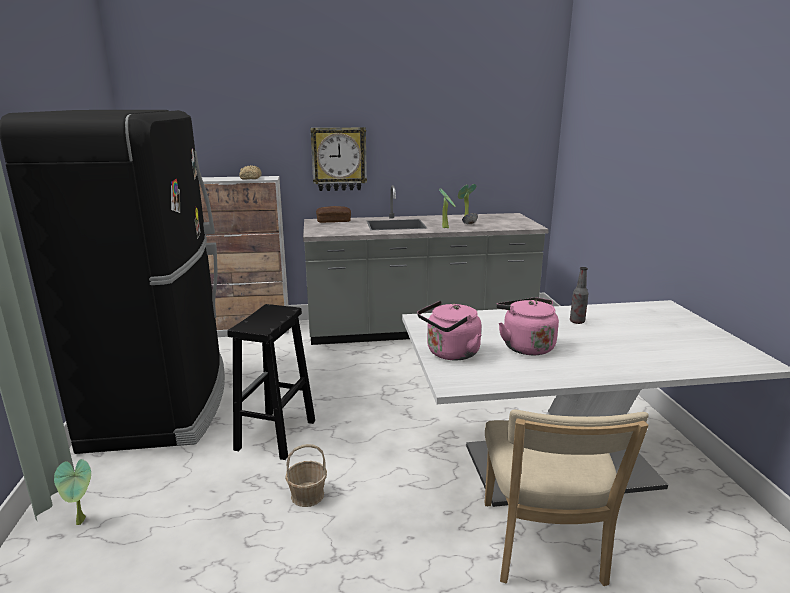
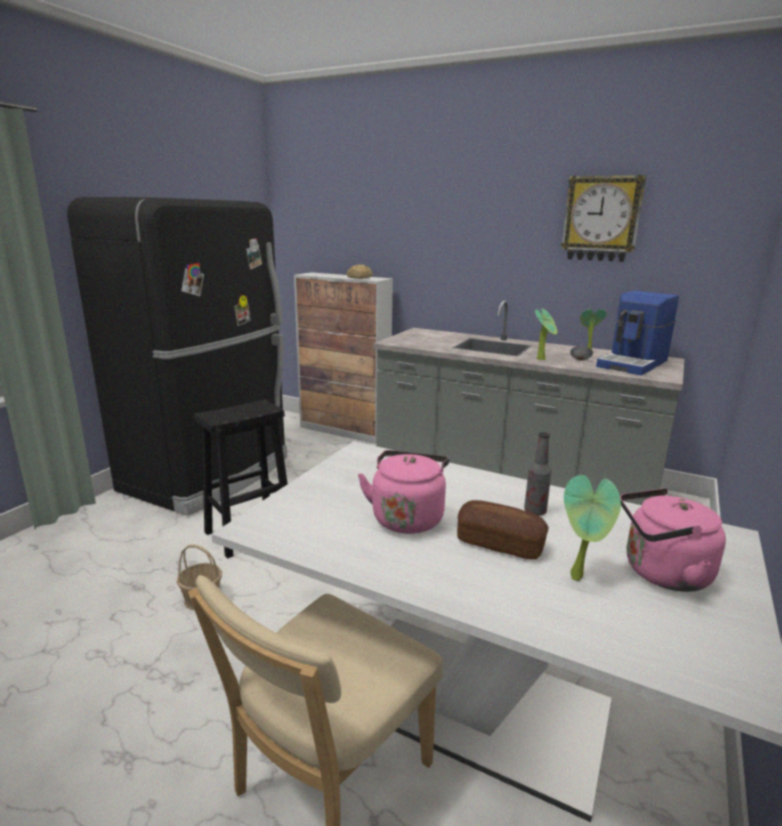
camera: 35 degrees right, 0 degrees up
(82, 521) = (57, 543): potted plant -> potted plant (580, 577)
(333, 221) = (435, 334): bread -> bread (499, 543)
(339, 159) = (456, 265): wall clock -> wall clock (601, 219)
(450, 354) = (313, 495): pink kettle -> pink kettle (661, 573)
(502, 221) = (634, 364): none -> coffee machine

